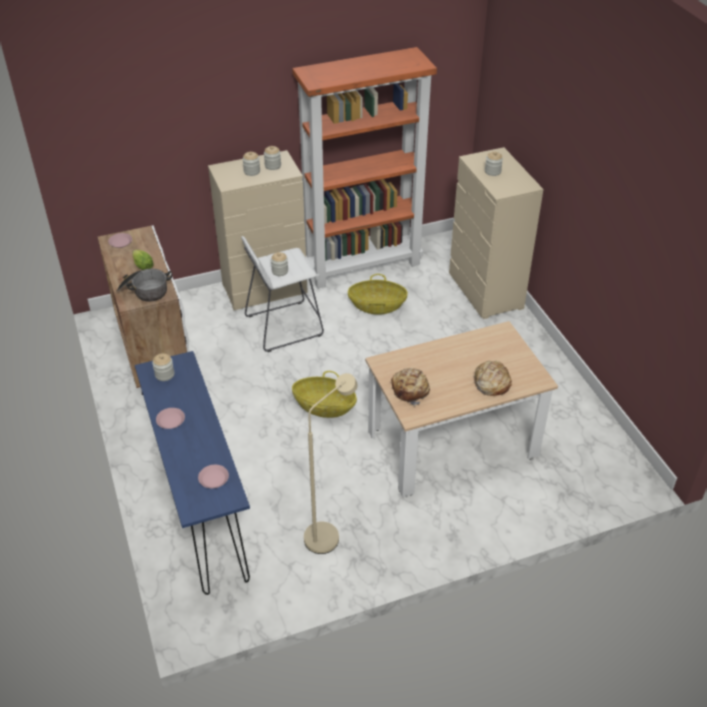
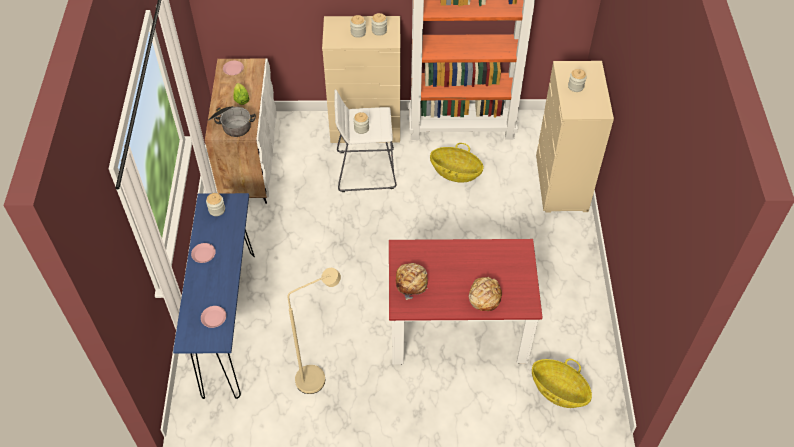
camera: 20 degrees right, 10 degrees up
(324, 407) = (366, 259): basket -> basket (558, 391)
(452, 444) = (458, 328): beige dining table -> red dining table

